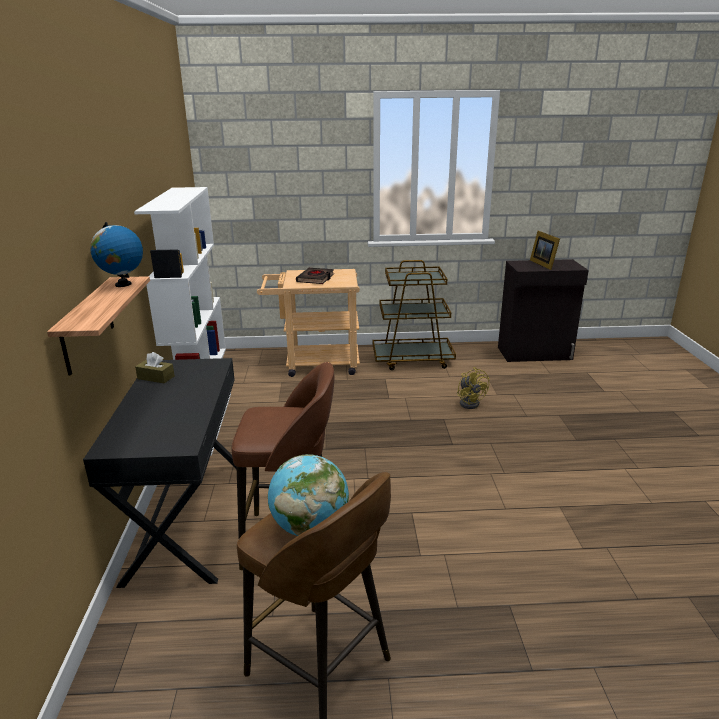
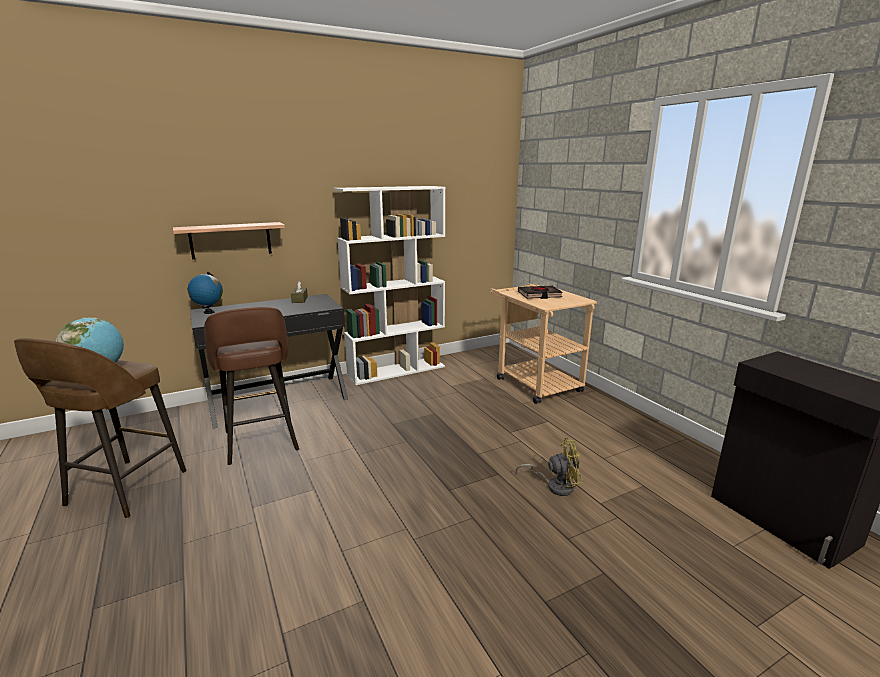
camera: 65 degrees right, 5 degrees down
(123, 284) = (262, 224): globe -> globe (209, 312)
(413, 360) = (613, 427): brown cart -> none
(470, 402) = (555, 485): yellow fan -> yellow fan turned 135 degrees counterclockwise
(543, 264) = (822, 374): picture frame -> none

